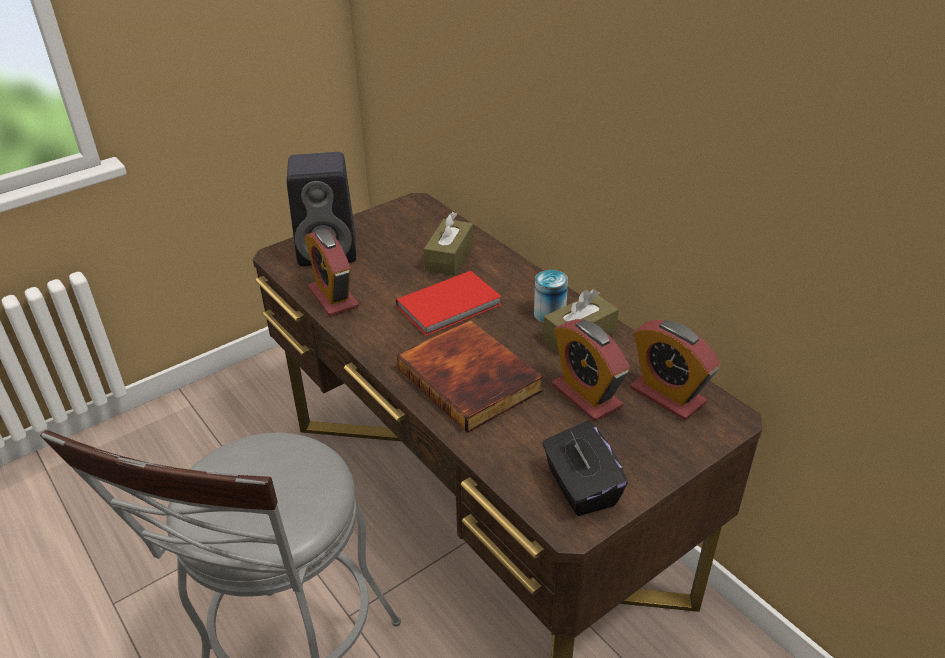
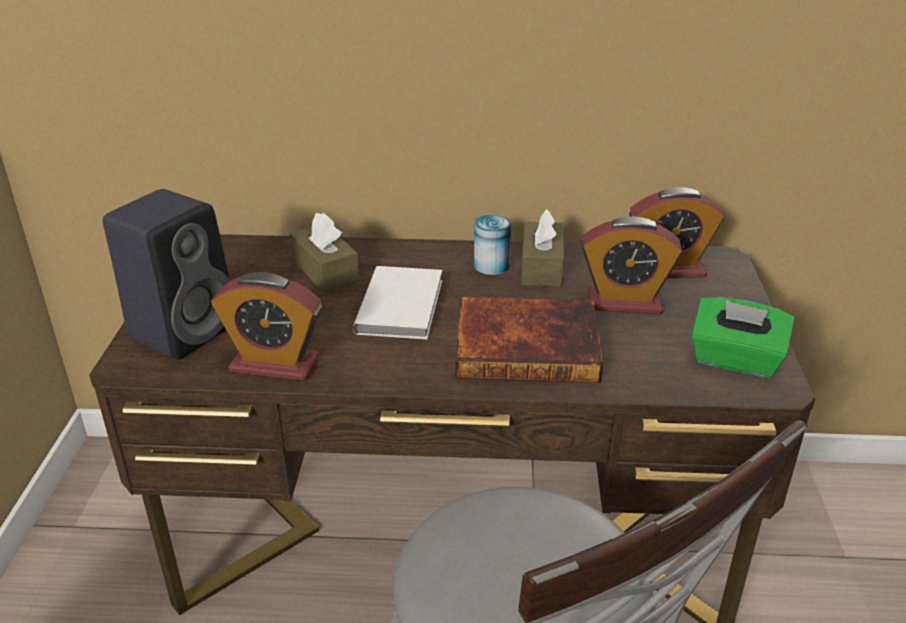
camera: 50 degrees left, 5 degrees down
(451, 306) = (403, 305): red book -> white book
(580, 487) = (735, 360): black tissue box -> green tissue box

